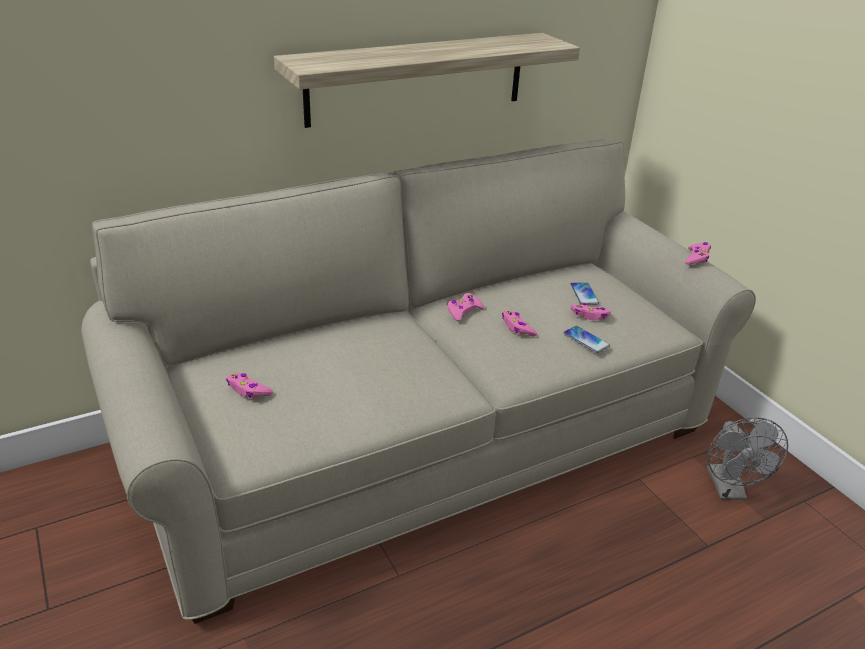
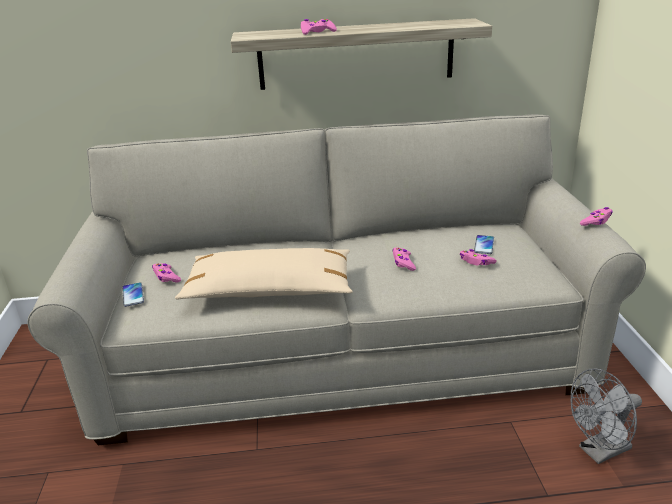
camera: 25 degrees right, 5 degrees down
(391, 386) = (269, 290): none -> beige pillow
(463, 311) = (368, 245): pink game controller -> pink game controller (317, 32)
(586, 340) = (458, 279): phone -> phone (133, 295)
(729, 490) = (599, 451): grey fan -> grey fan turned 45 degrees clockwise

